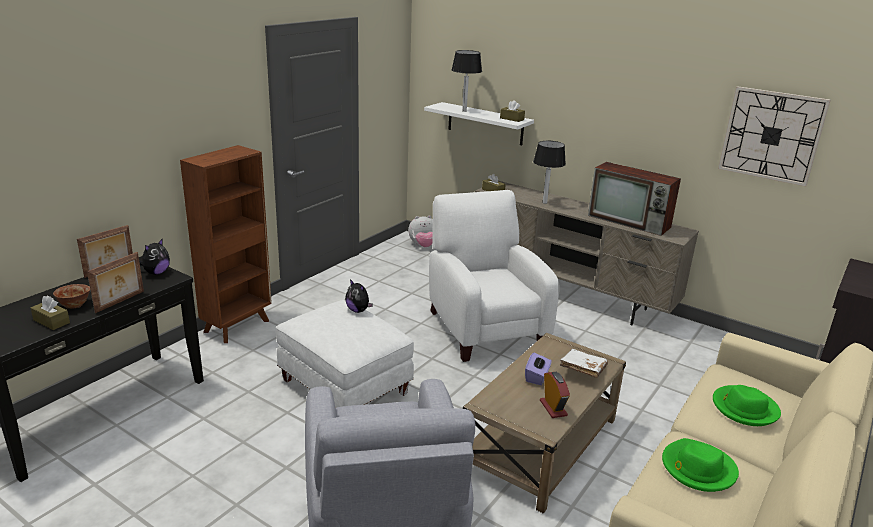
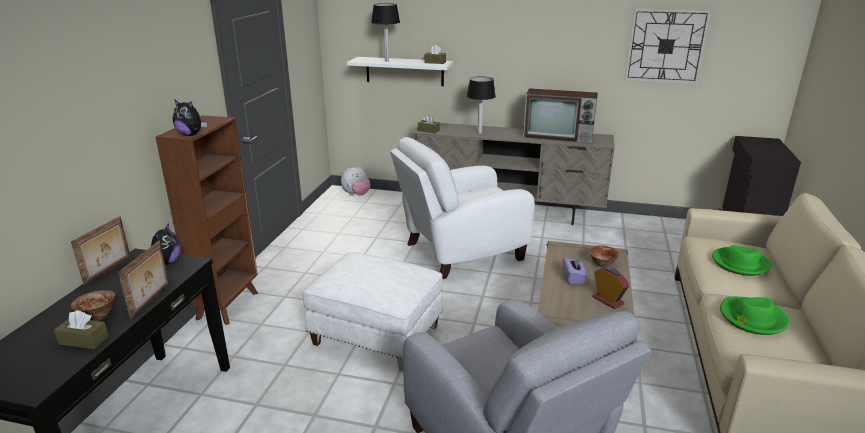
camera: 20 degrees left, 0 degrees up
(358, 310) = (376, 258): plush toy -> plush toy (191, 135)
(484, 327) = (460, 253): white armchair -> white armchair turned 75 degrees counterclockwise
(582, 371) = (602, 264): white book -> bowl

